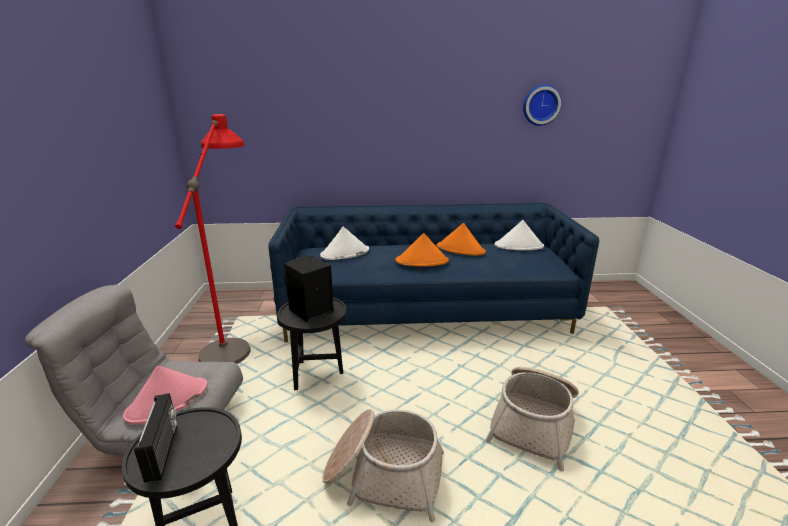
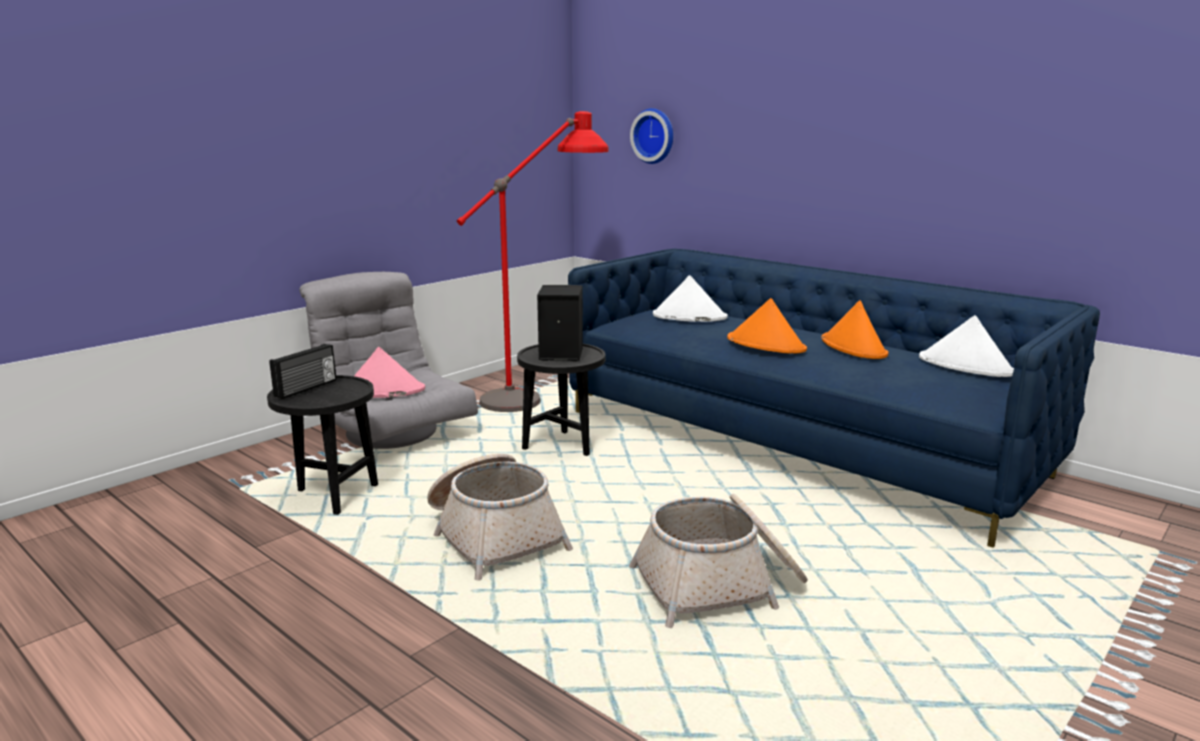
camera: 45 degrees right, 5 degrees down
(540, 105) = (1092, 106): wall clock -> wall clock (654, 136)

